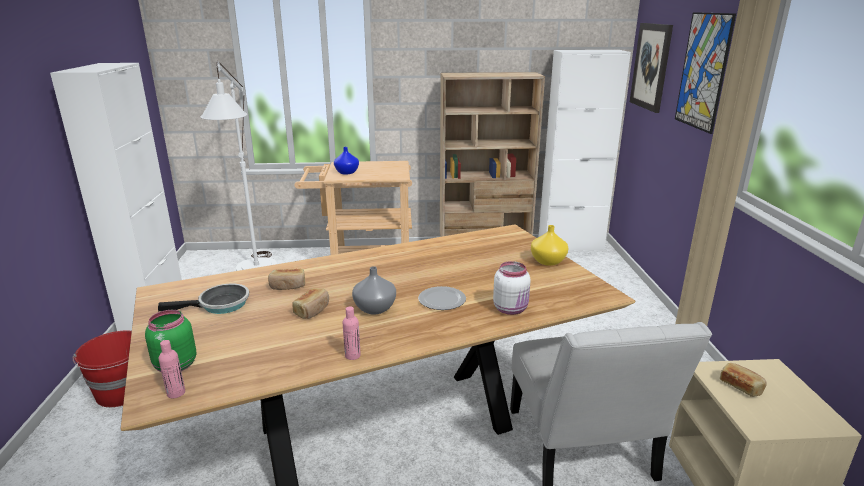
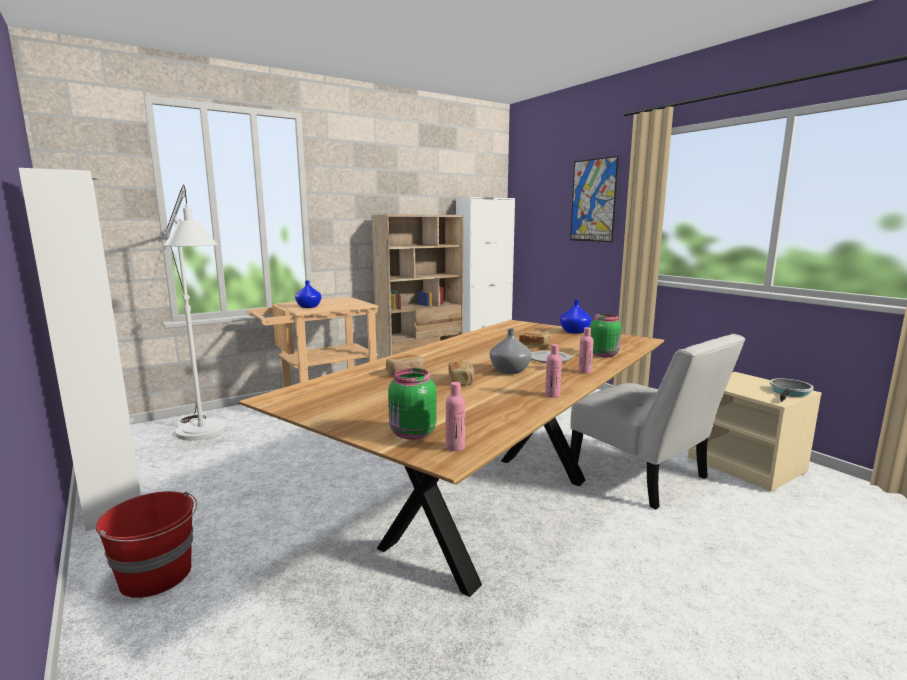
camera: 30 degrees left, 10 degrees down
(220, 305) = (365, 394): frying pan -> frying pan (789, 393)
(441, 331) = (584, 372): none -> pink bottle
(511, 309) = (604, 354): white jar -> green jar
(547, 261) = (574, 332): yellow vase -> blue vase
(651, 66) = (533, 207): picture -> none
(741, 386) = (740, 386): bread -> bread (534, 345)

